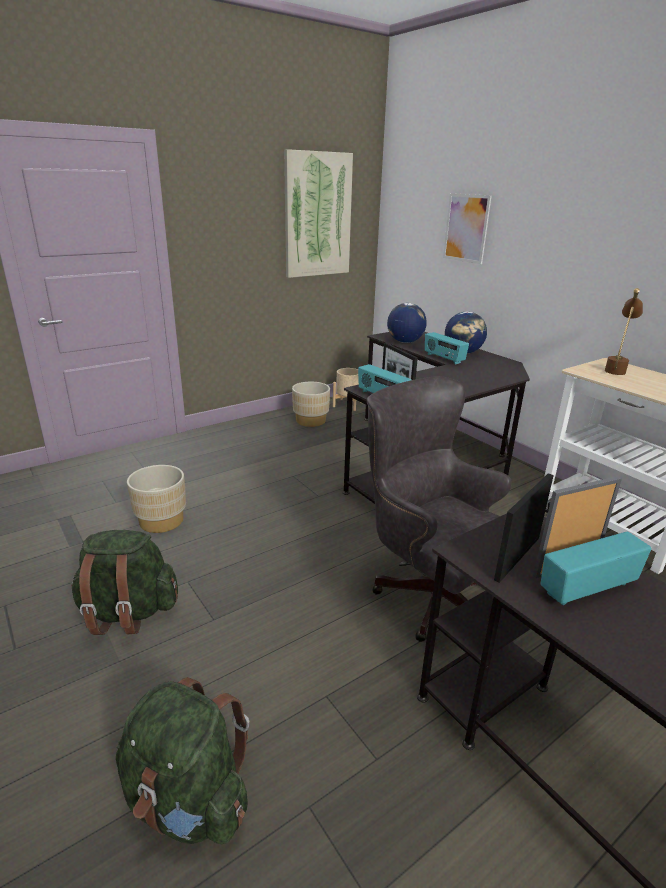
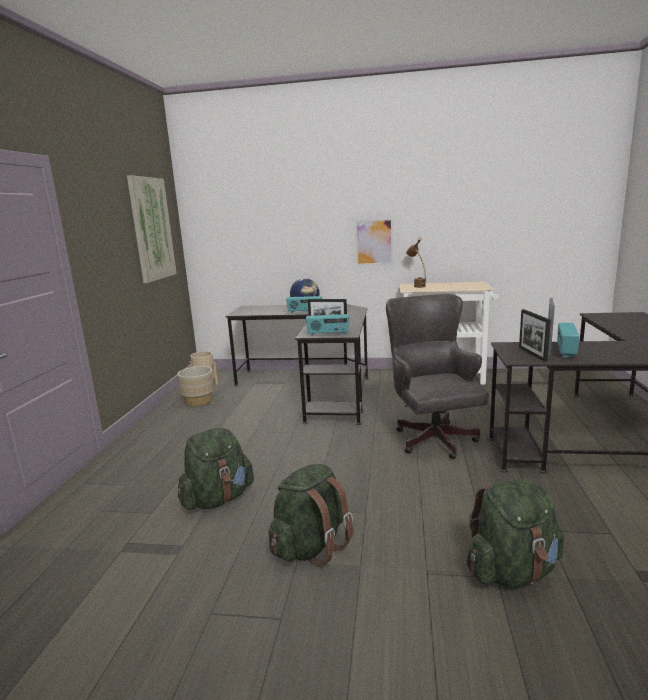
camera: 45 degrees left, 10 degrees down
(161, 521) = (218, 499): beige planter -> green backpack
(404, 342) = (259, 312): globe -> none
(429, 595) = (433, 438): grey office chair -> grey office chair turned 75 degrees clockwise
(466, 228) = (274, 225): picture -> picture (374, 242)

